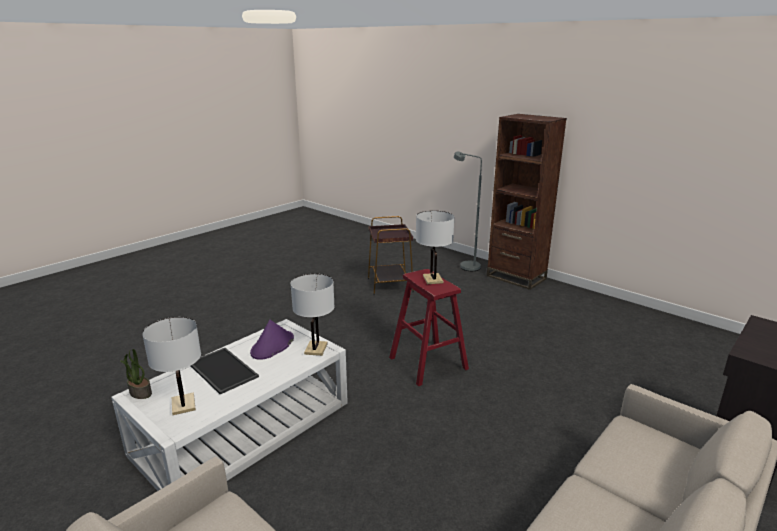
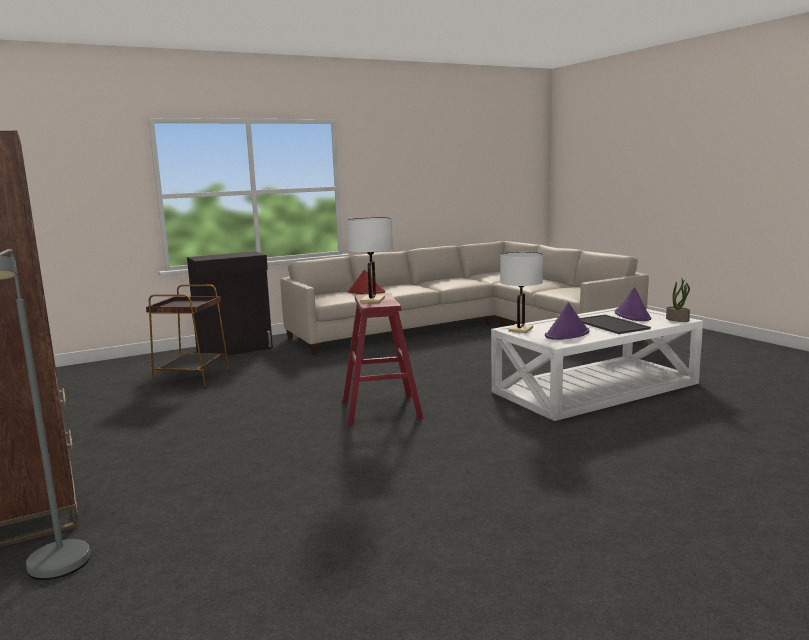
camera: 160 degrees left, 10 degrees down
(183, 404) = (632, 315): white table lamp -> purple hat
(390, 285) = (319, 535): brown side table -> brown side table (193, 379)
(620, 479) = (366, 292): none -> red hat

